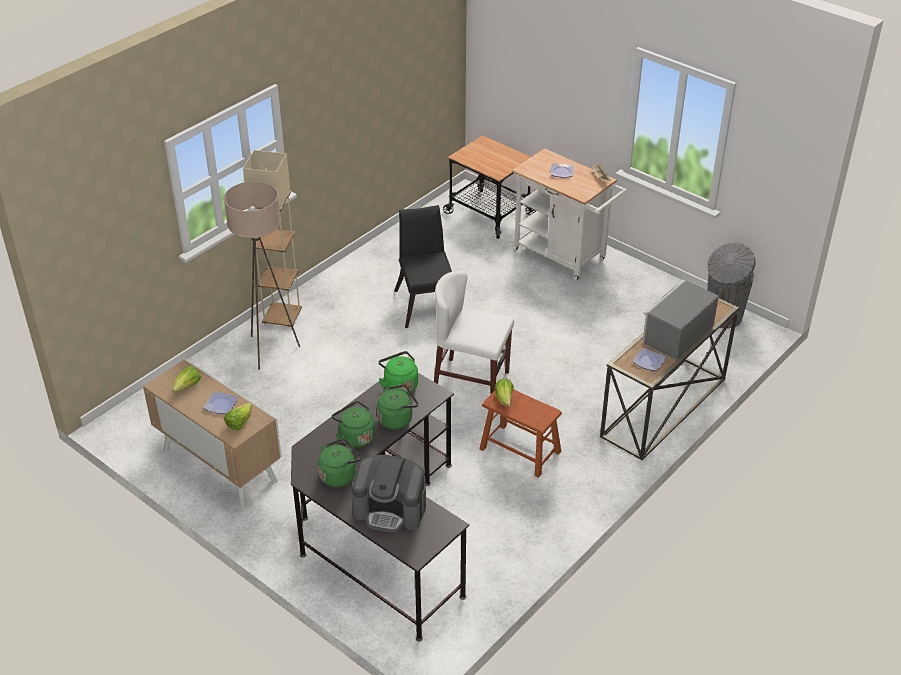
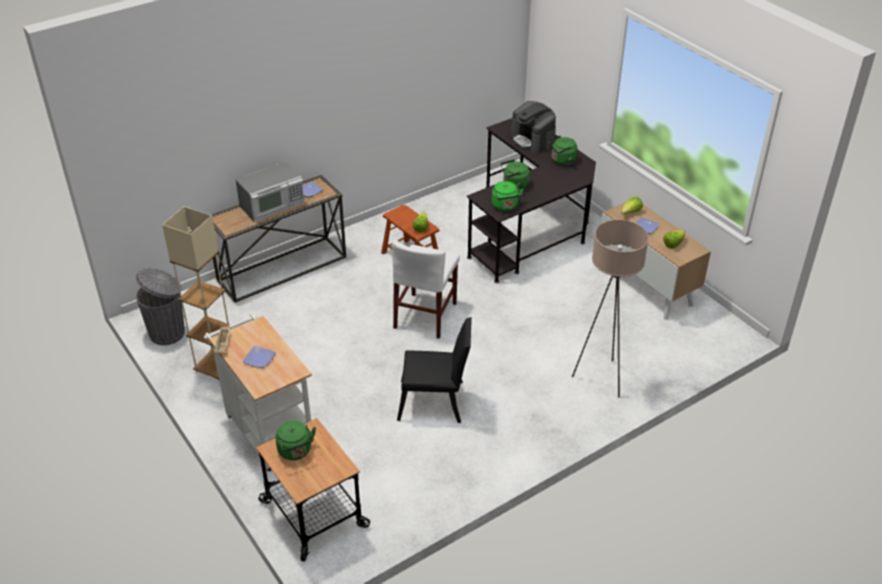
camera: 165 degrees left, 0 degrees up
(282, 318) = (586, 411): beige floor lamp -> beige floor lamp (216, 368)
(355, 437) = (547, 180): green kettle -> green kettle (296, 451)
(390, 509) = (533, 140): coffee machine -> coffee machine turned 150 degrees counterclockwise
(426, 302) = (435, 402): black chair -> black chair turned 90 degrees counterclockwise
(471, 382) = (425, 315): white chair -> white chair turned 75 degrees clockwise

